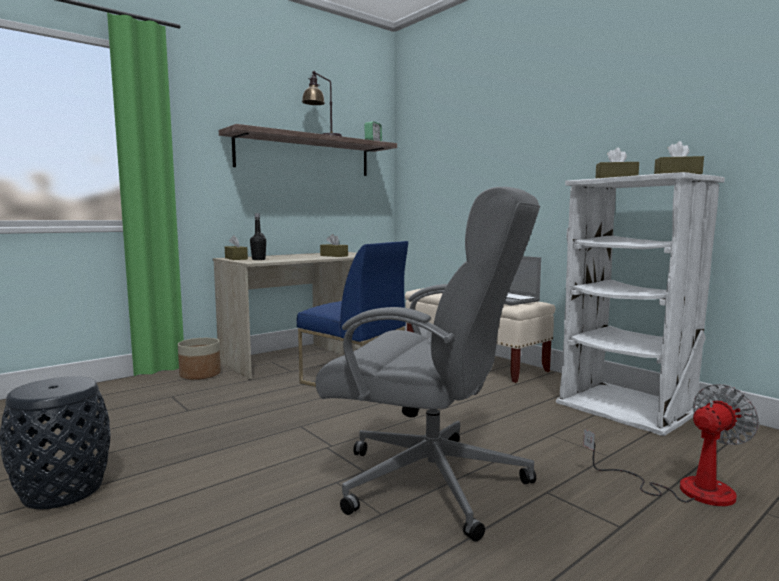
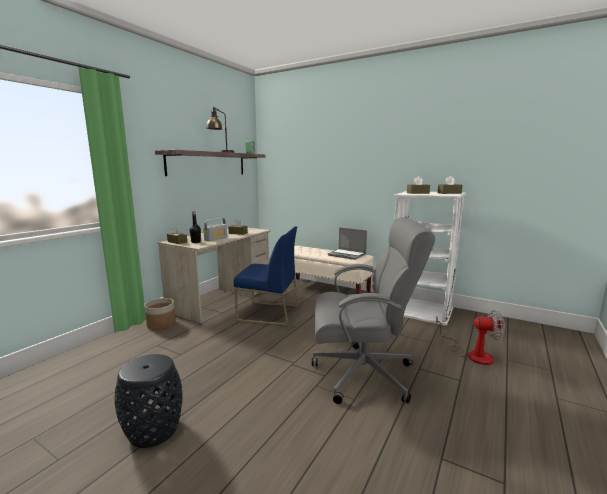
camera: 20 degrees left, 5 degrees up
(292, 258) = (216, 238): none -> radio
(685, 489) = (472, 354): fan -> fan turned 60 degrees clockwise

